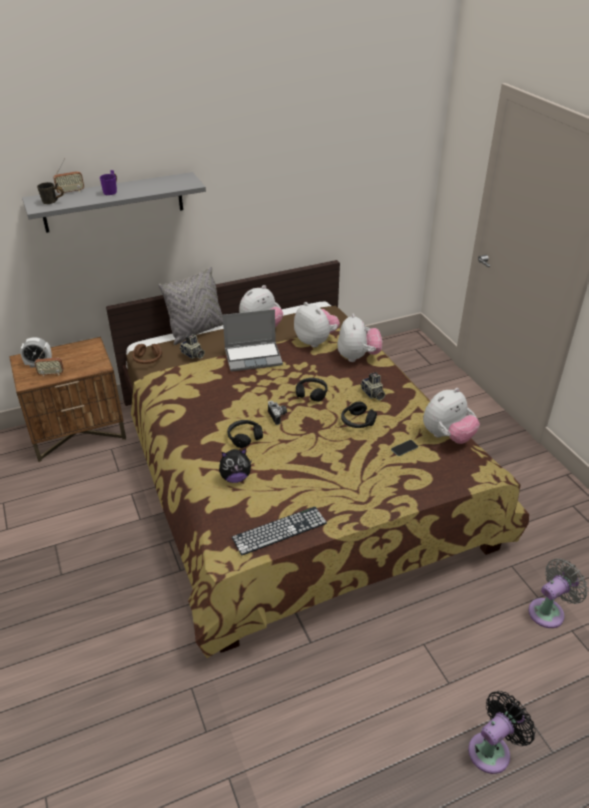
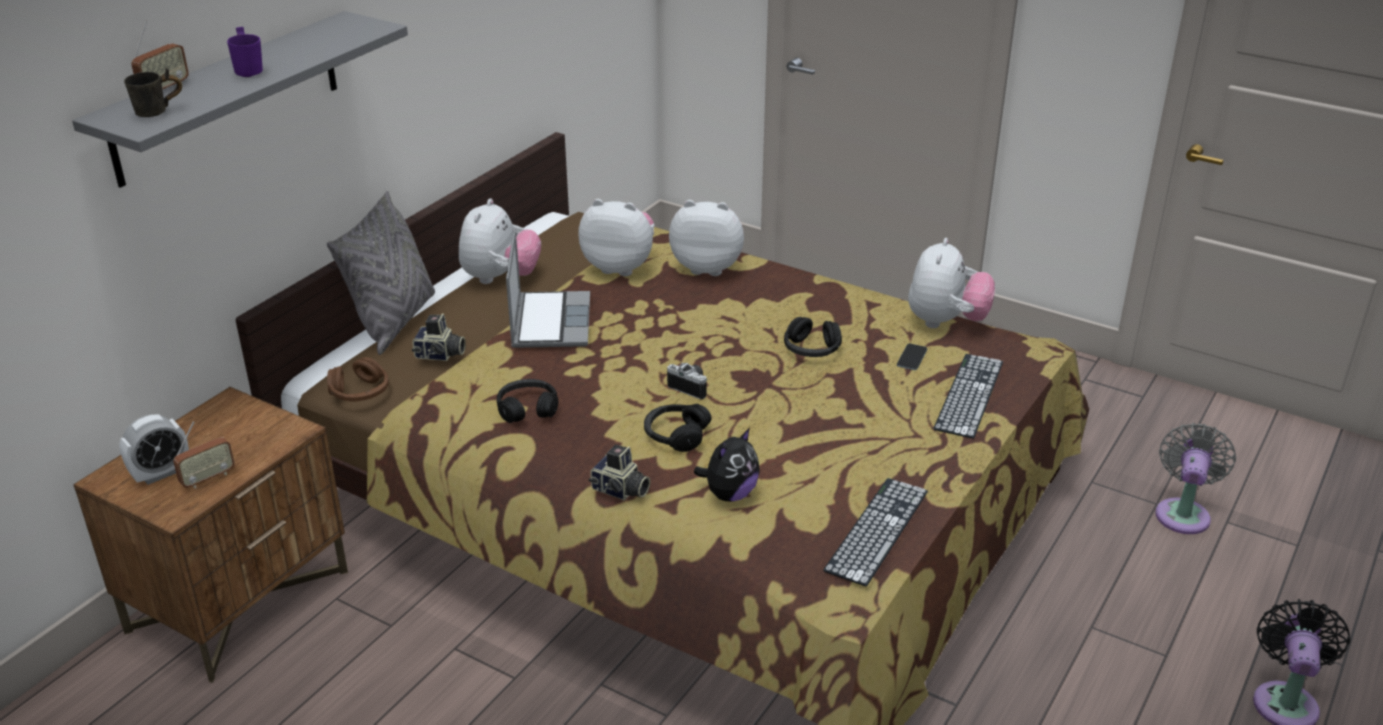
camera: 35 degrees left, 5 degrees down
(254, 357) = (549, 321): laptop -> laptop turned 45 degrees counterclockwise
(311, 393) = (702, 338): black headphones -> black headphones (527, 409)
(358, 357) = (707, 267): plush toy -> plush toy turned 45 degrees counterclockwise
(372, 394) = (788, 307): camera -> camera (620, 490)
(410, 482) = (969, 395): none -> keyboard

